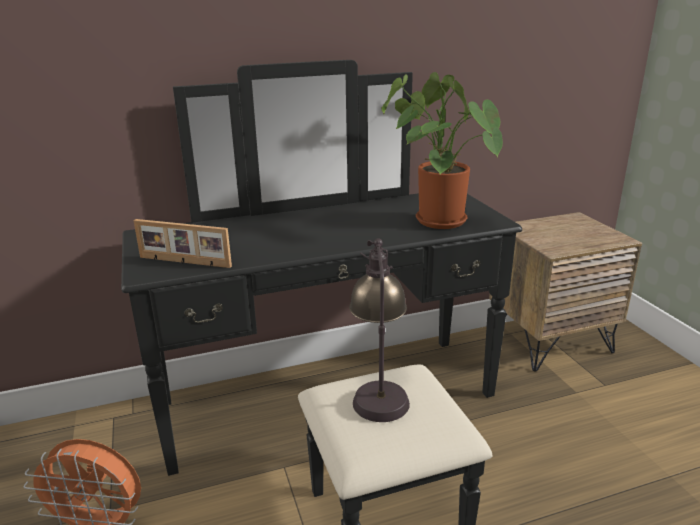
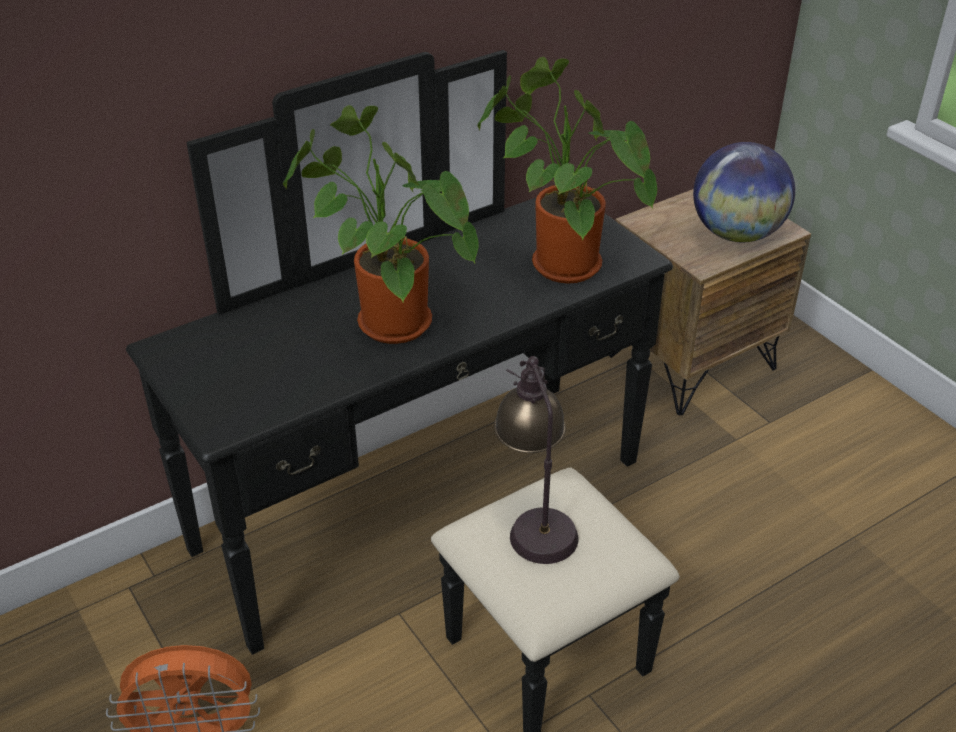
camera: 15 degrees left, 15 degrees up
(184, 262) = (259, 399): picture frame -> none
(297, 235) = (386, 323): none -> potted plant
(583, 238) = (736, 234): none -> globe

